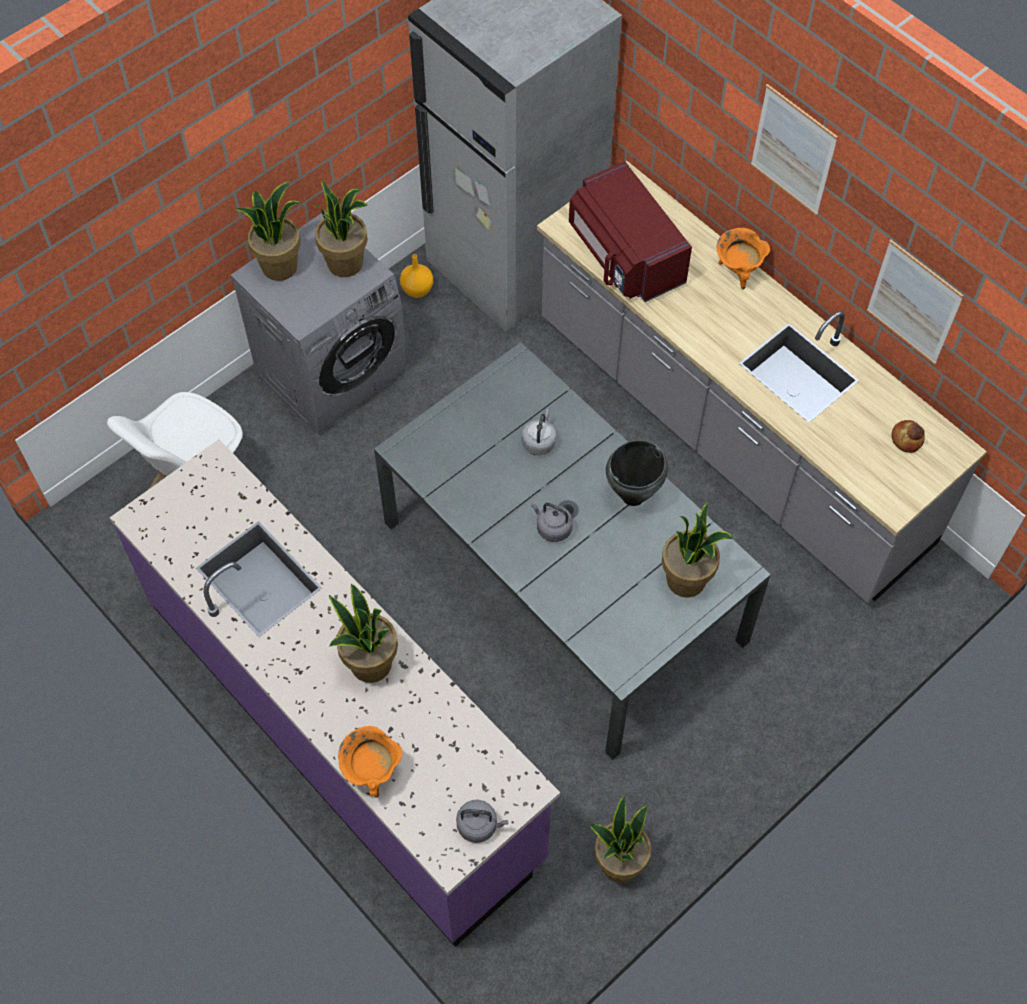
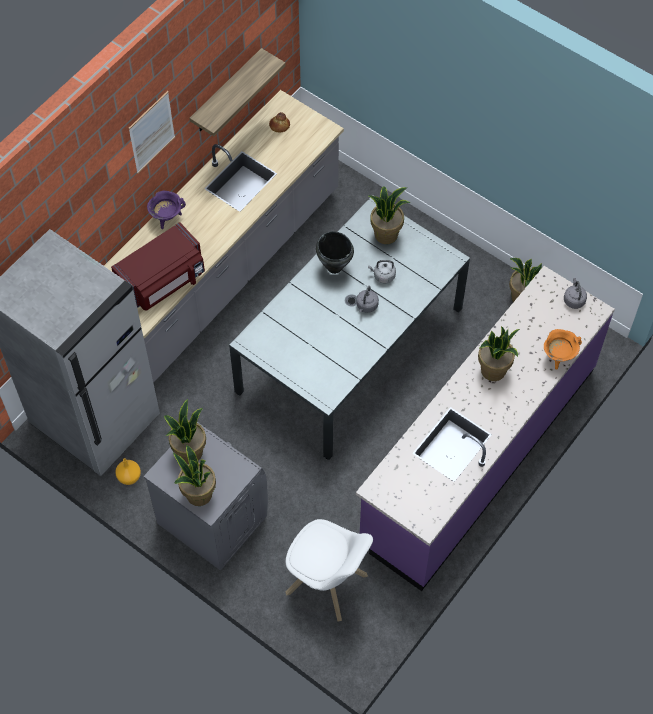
camera: 100 degrees left, 0 degrees up
(539, 441) = (305, 322): grey kettle -> grey kettle (383, 276)
(738, 271) = (167, 218): orange cooking pot -> purple cooking pot
(913, 302) = (226, 93): picture -> shelf

